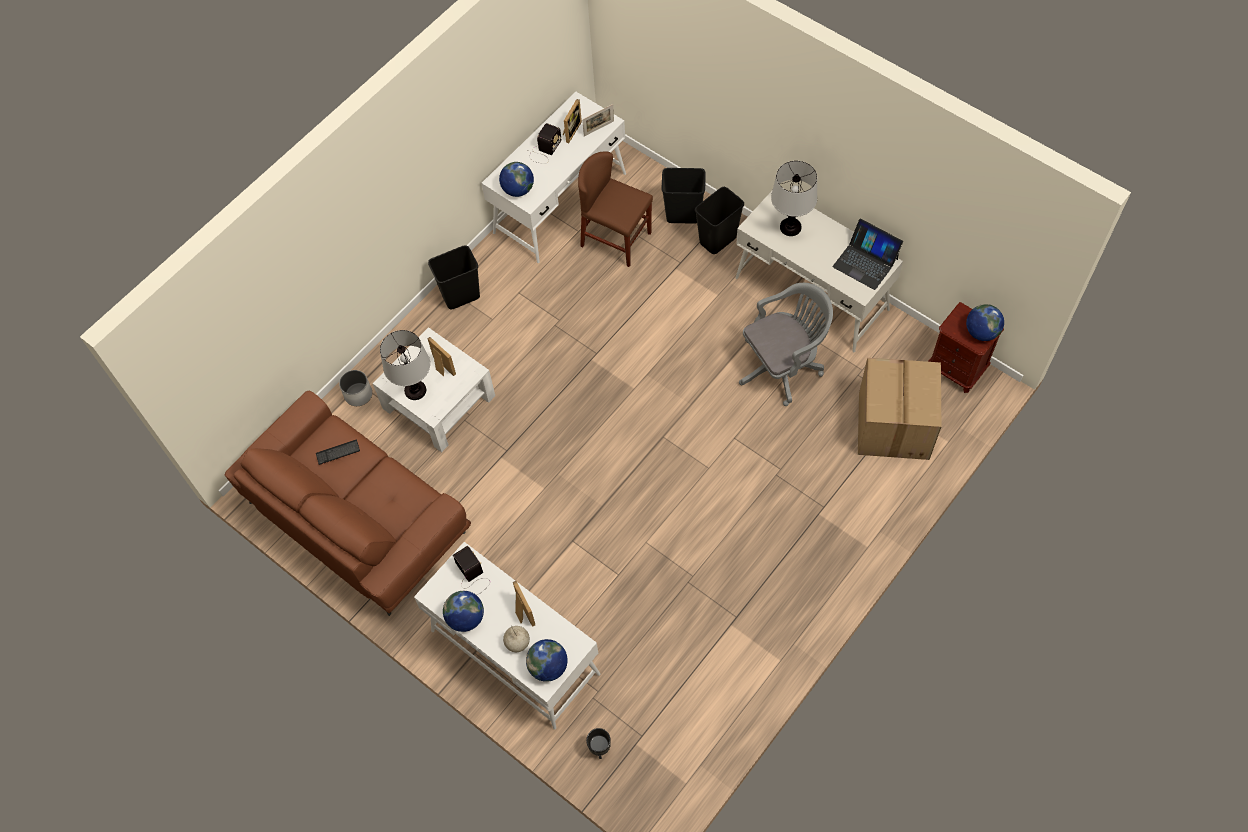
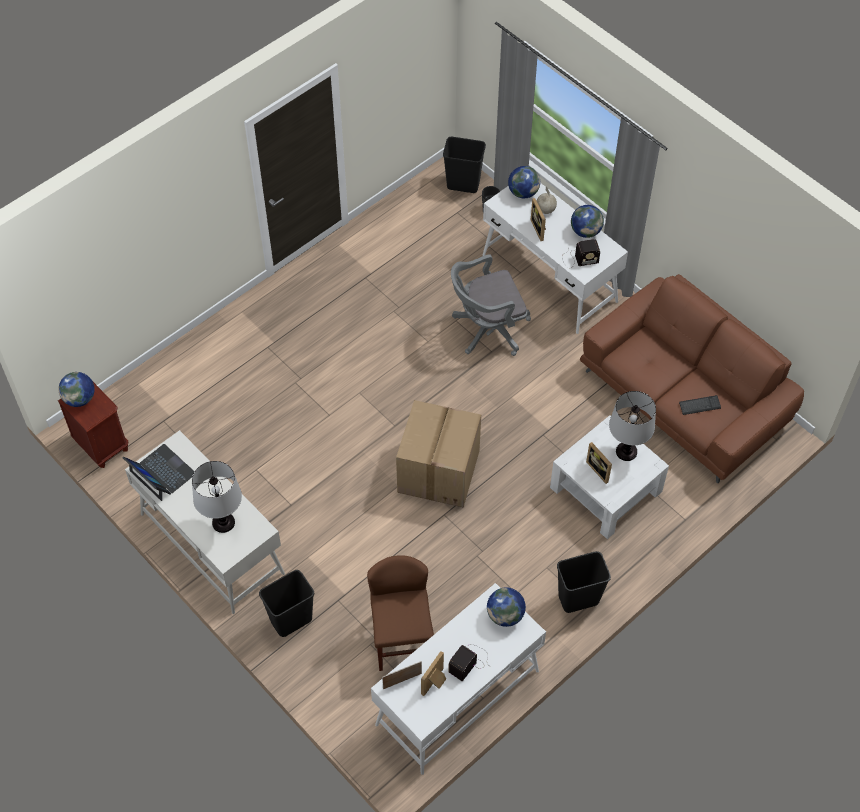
camera: 175 degrees left, 5 degrees down
(358, 394) = (686, 509): white planter -> none
(472, 576) = (578, 259): radio -> radio turned 75 degrees counterclockwise
(616, 239) = (401, 639): brown chair -> brown chair turned 135 degrees counterclockwise
(683, 215) = (322, 657): black trash can -> black trash can (463, 184)
(783, 366) = (264, 473): grey office chair -> grey office chair (487, 329)
(892, 424) = (181, 405): cardboard box -> cardboard box (439, 472)

